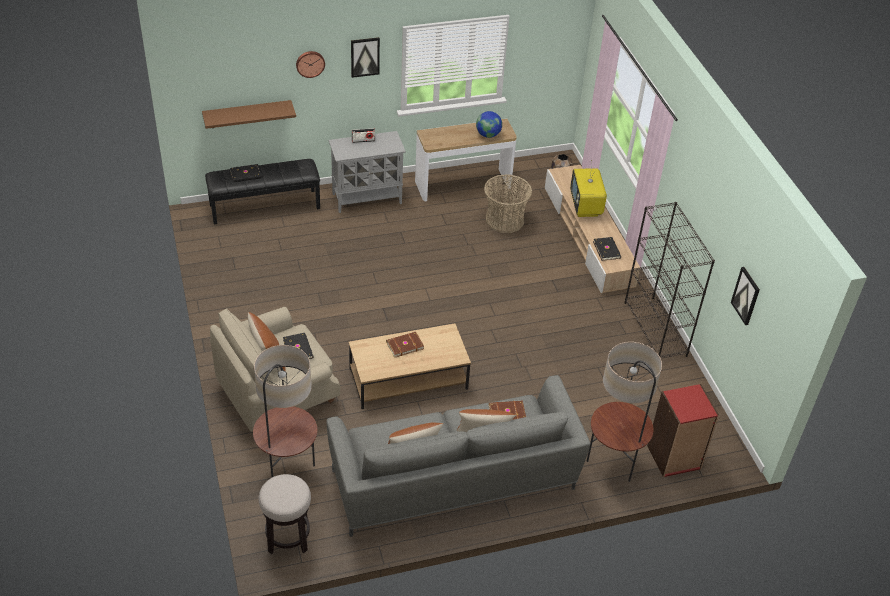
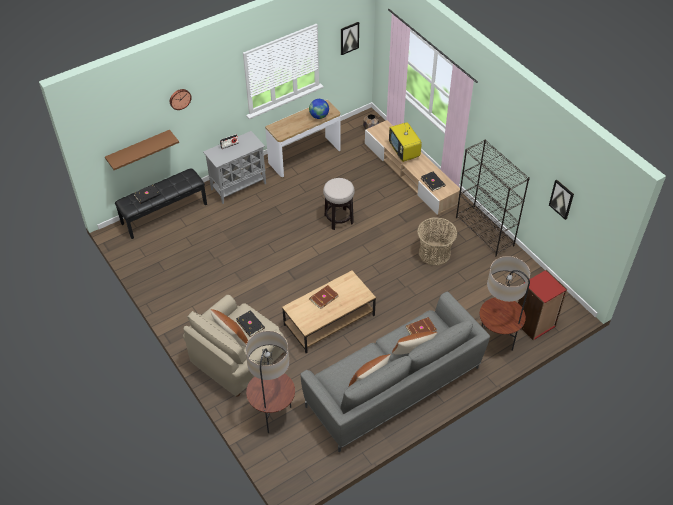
camera: 15 degrees left, 5 degrees up
(288, 537) = (295, 467): stool -> stool (338, 219)
(365, 56) = (218, 82): picture -> picture (349, 38)
(504, 220) = (346, 176): basket -> basket (434, 254)

